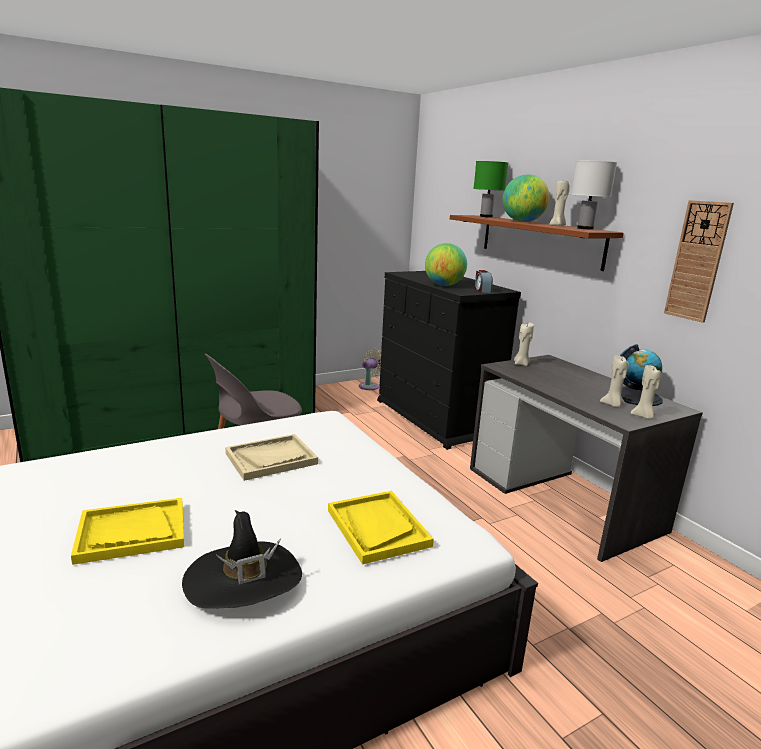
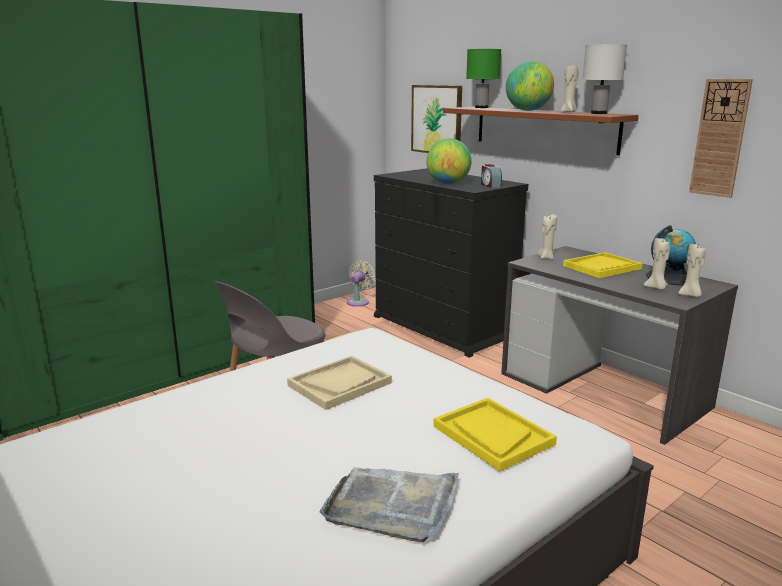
camera: 10 degrees left, 0 degrees up
(131, 532) = (242, 478): yellow tray -> yellow tray (602, 267)
(243, 580) = (392, 505): black hat -> grey tray
(452, 226) = (436, 119): none -> picture

